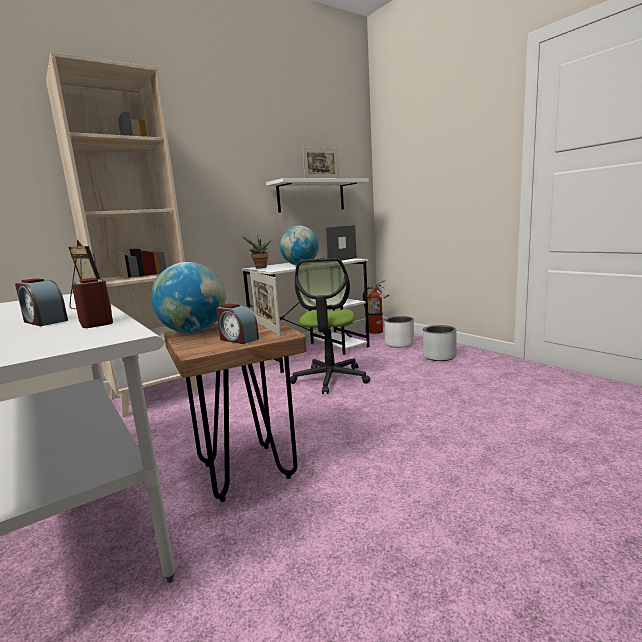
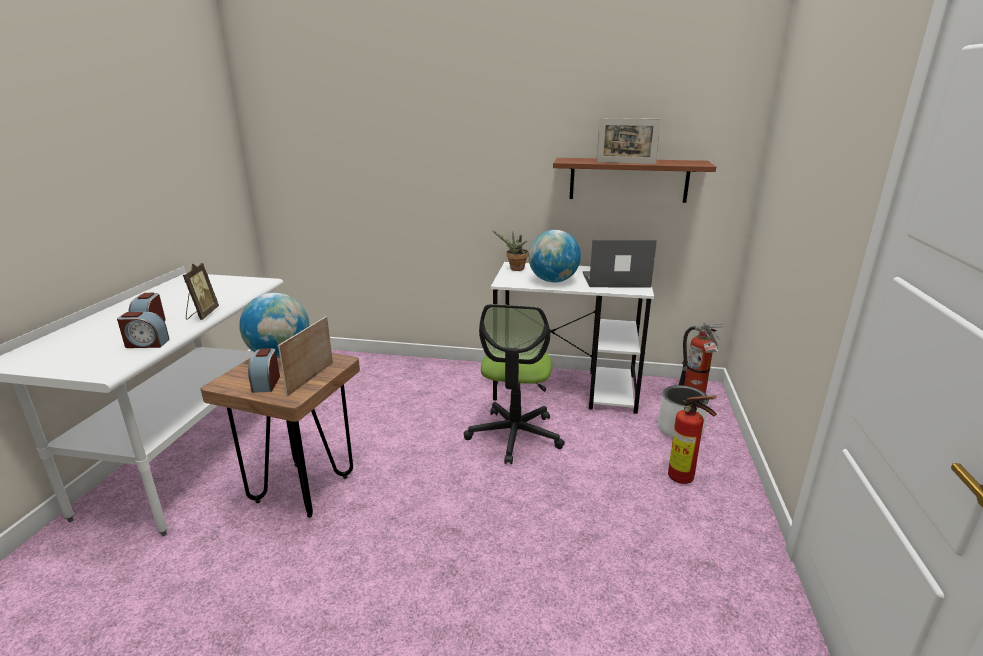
camera: 45 degrees right, 10 degrees up
(96, 322) = (146, 344): alarm clock -> alarm clock turned 75 degrees clockwise
(155, 395) = (378, 371): beige bookcase -> none
(311, 196) = (628, 180): white shelf -> brown shelf
(330, 379) = (514, 435): office chair -> office chair turned 45 degrees counterclockwise
(439, 356) = (684, 479): grey planter -> fire extinguisher

